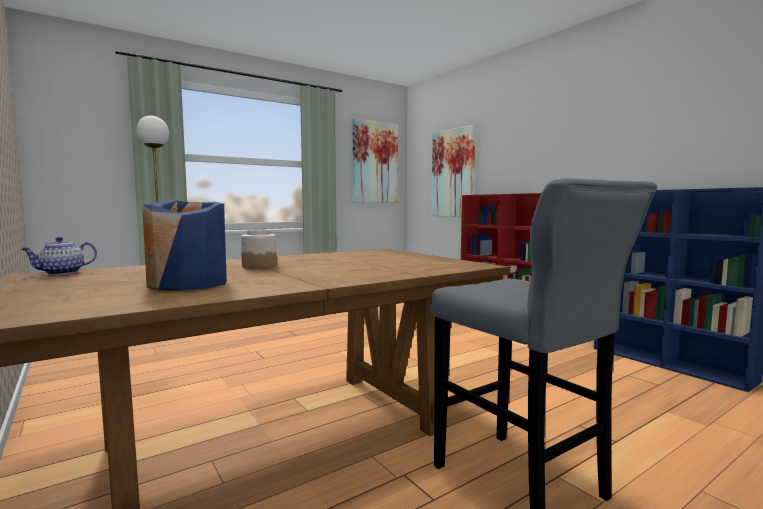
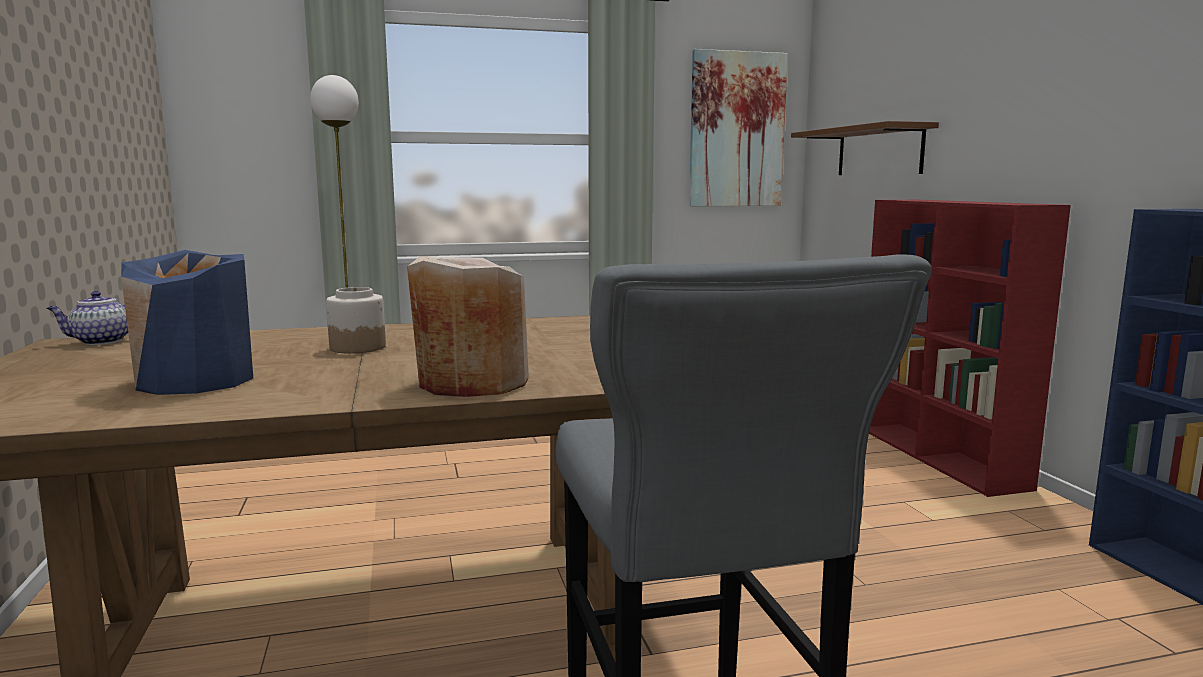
camera: 20 degrees right, 5 degrees up
(367, 274) = (472, 382): none -> beige vase
(453, 173) = (879, 151): picture -> brown shelf

